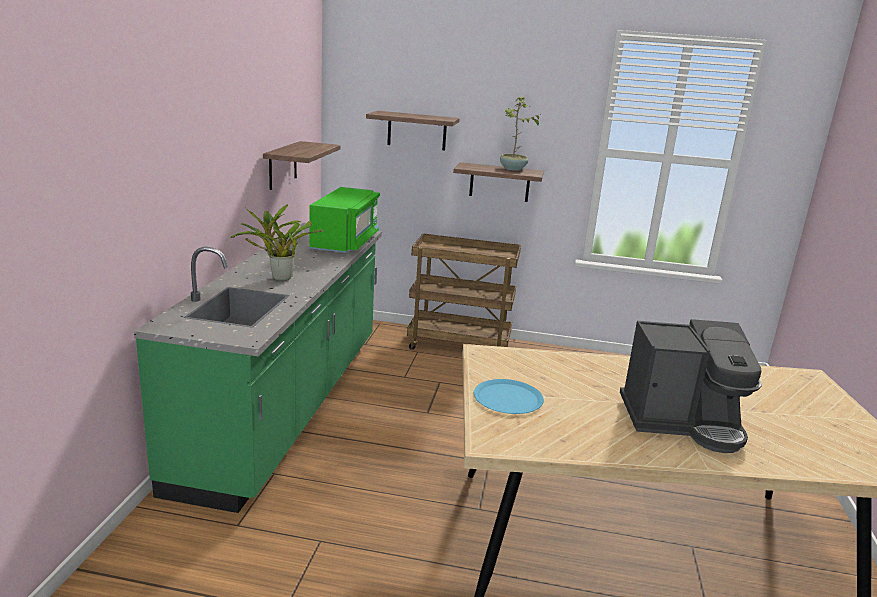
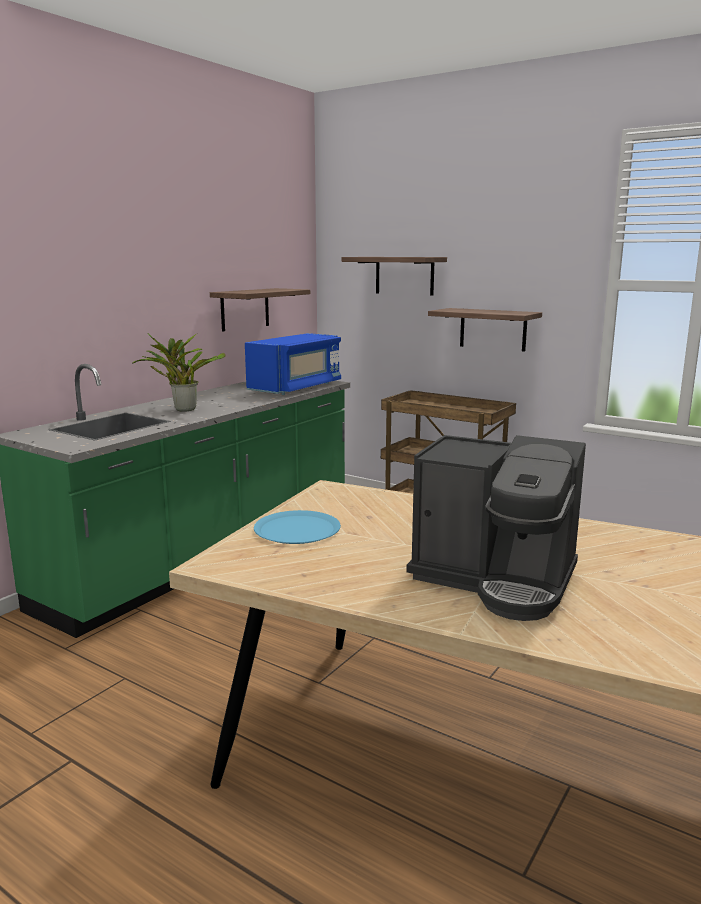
camera: 25 degrees right, 5 degrees down
(345, 242) = (296, 388): green microwave -> blue microwave
(513, 169) = (502, 311): potted plant -> none

